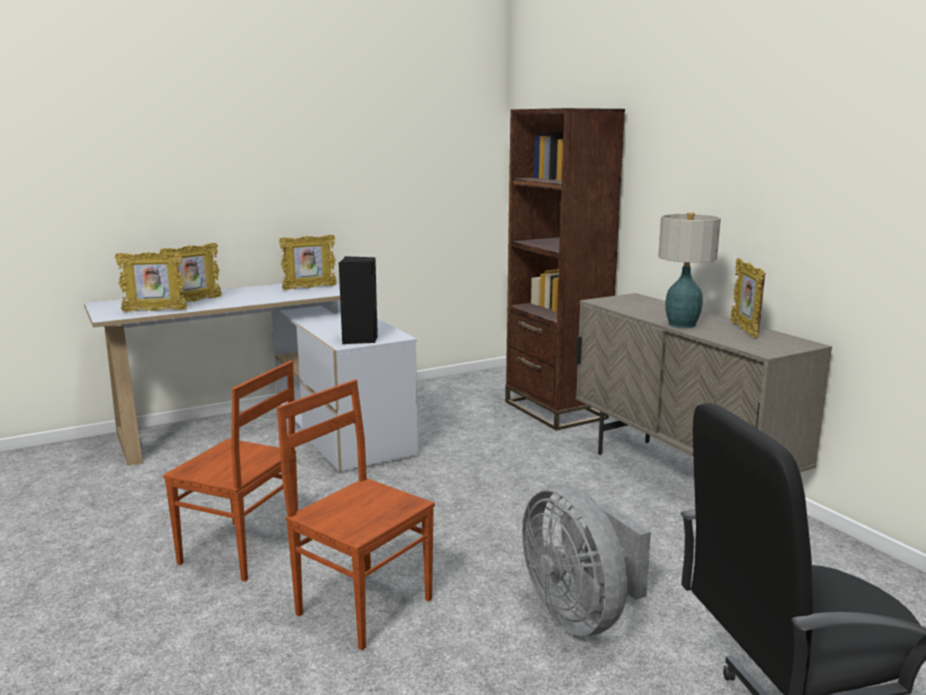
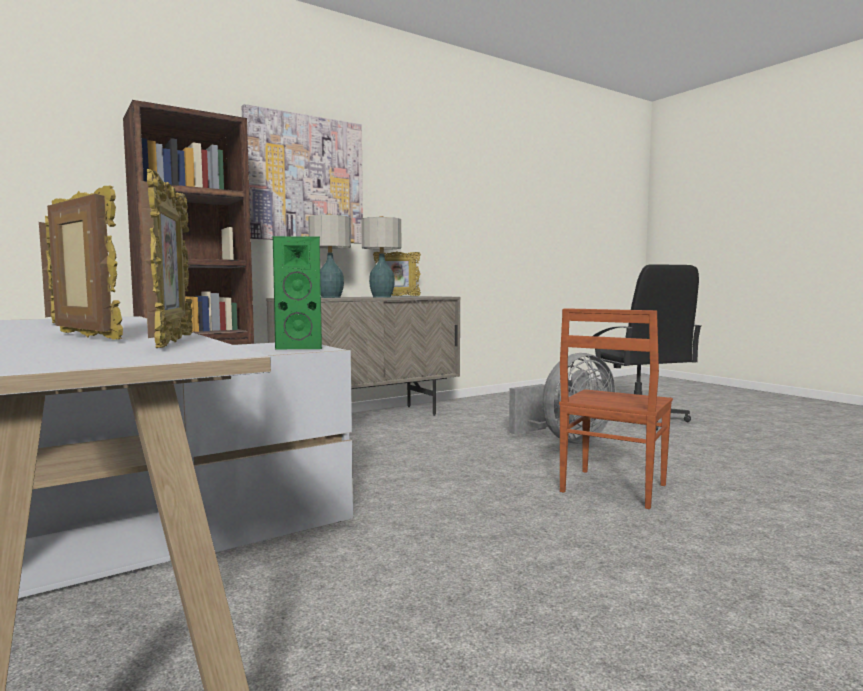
camera: 95 degrees left, 10 degrees down
(240, 551) = (568, 550): brown chair -> none
(360, 340) = (302, 347): black speaker -> green speaker
(647, 309) = (330, 297): none -> table lamp
(689, 153) = (304, 179): none -> picture

